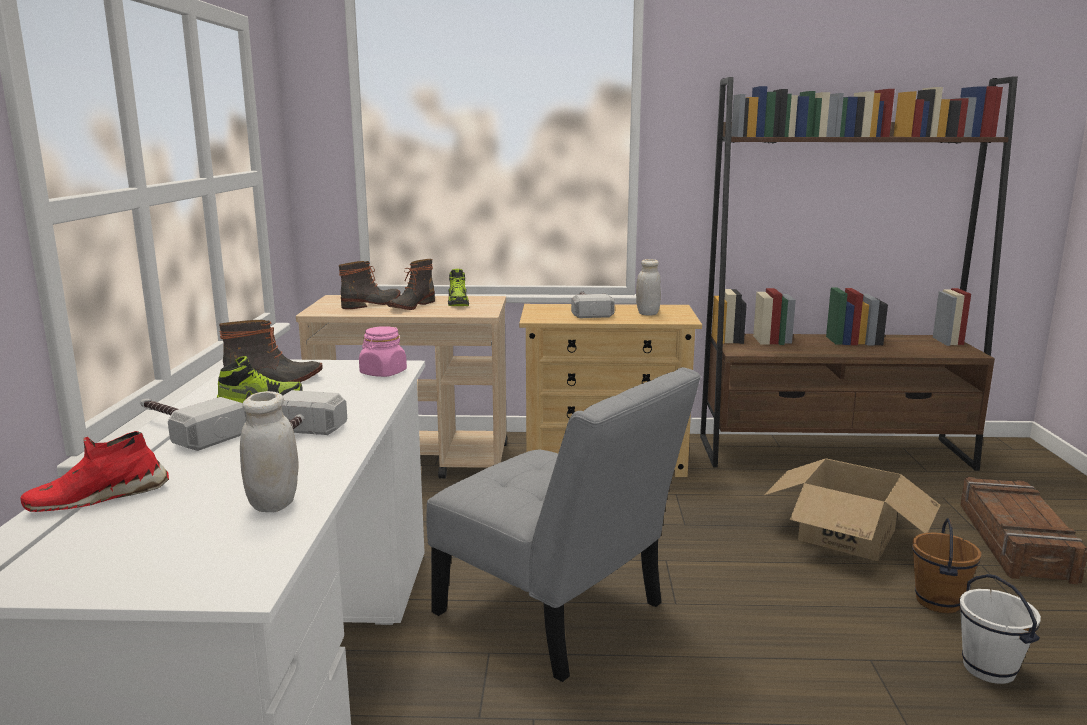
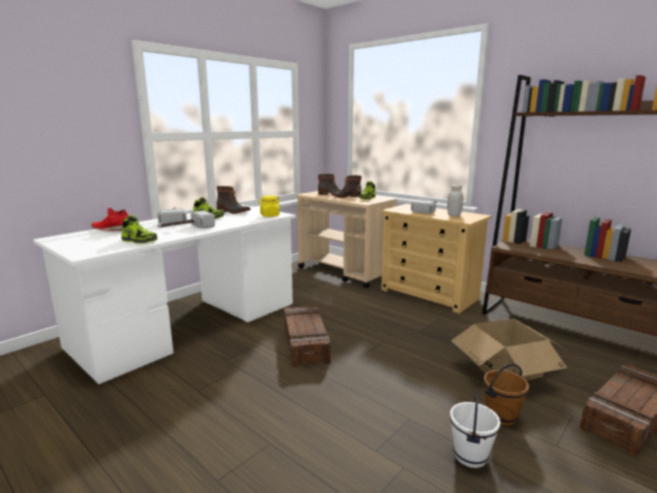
camera: 40 degrees right, 0 degrees up
(274, 504) = (139, 241): white jar -> shoe
(383, 373) = (269, 215): pink jar -> yellow jar
(558, 615) = (304, 342): grey chair -> crate

